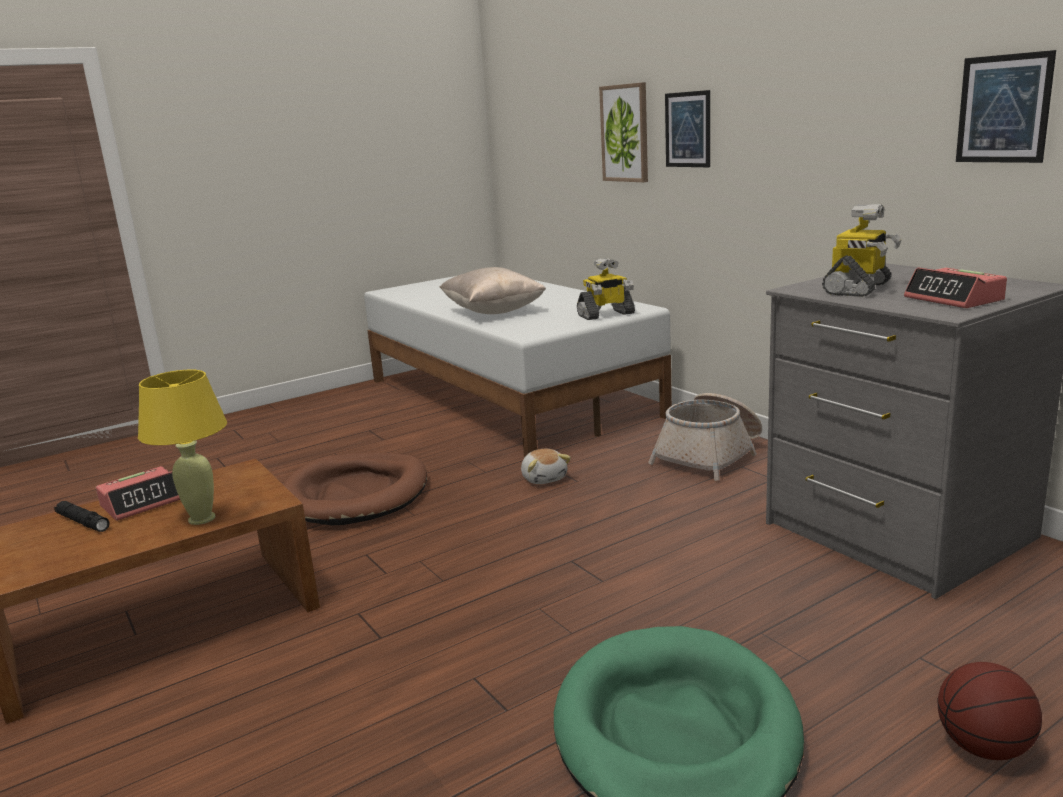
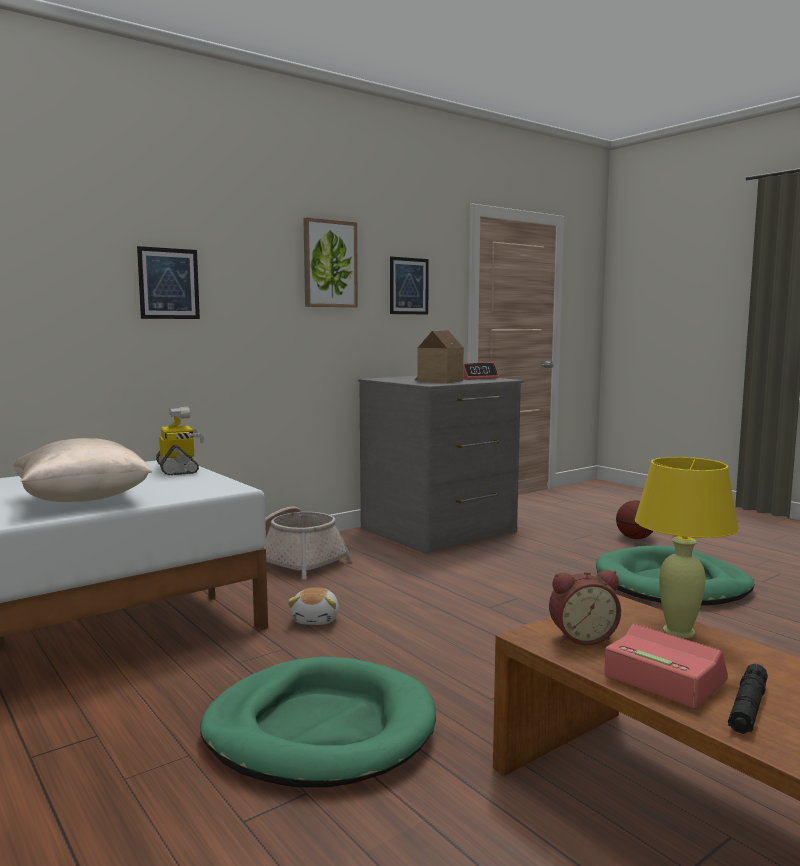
camera: 95 degrees left, 10 degrees down
(225, 483) = (581, 637): none -> alarm clock
(356, 494) = (320, 729): brown dog bed -> green dog bed
(544, 478) = (316, 619): plush toy -> plush toy turned 120 degrees clockwise
(625, 133) = (68, 282): picture -> picture (330, 264)
(858, 288) = (438, 381): toy robot -> toy house

